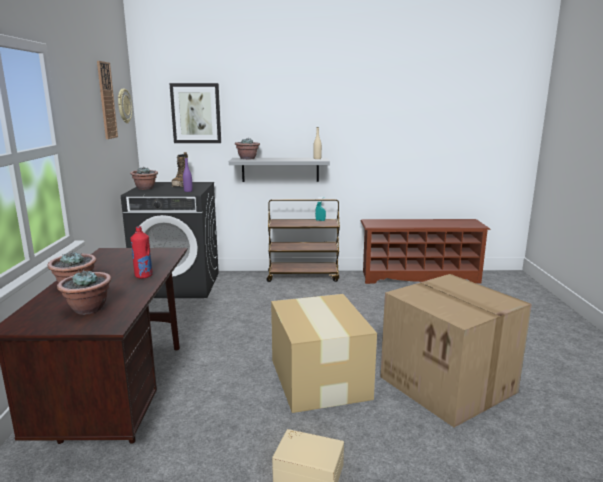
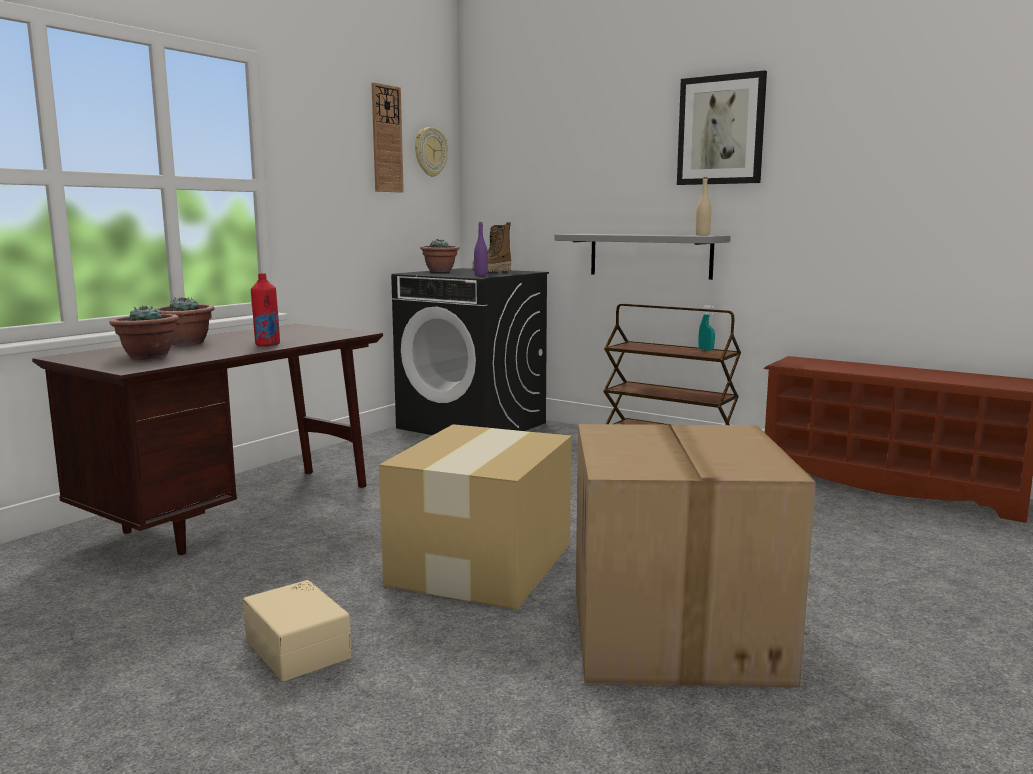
camera: 35 degrees right, 5 degrees down
(196, 113) = (534, 163): picture -> picture (721, 130)
(247, 158) = (593, 233): potted plant -> none

